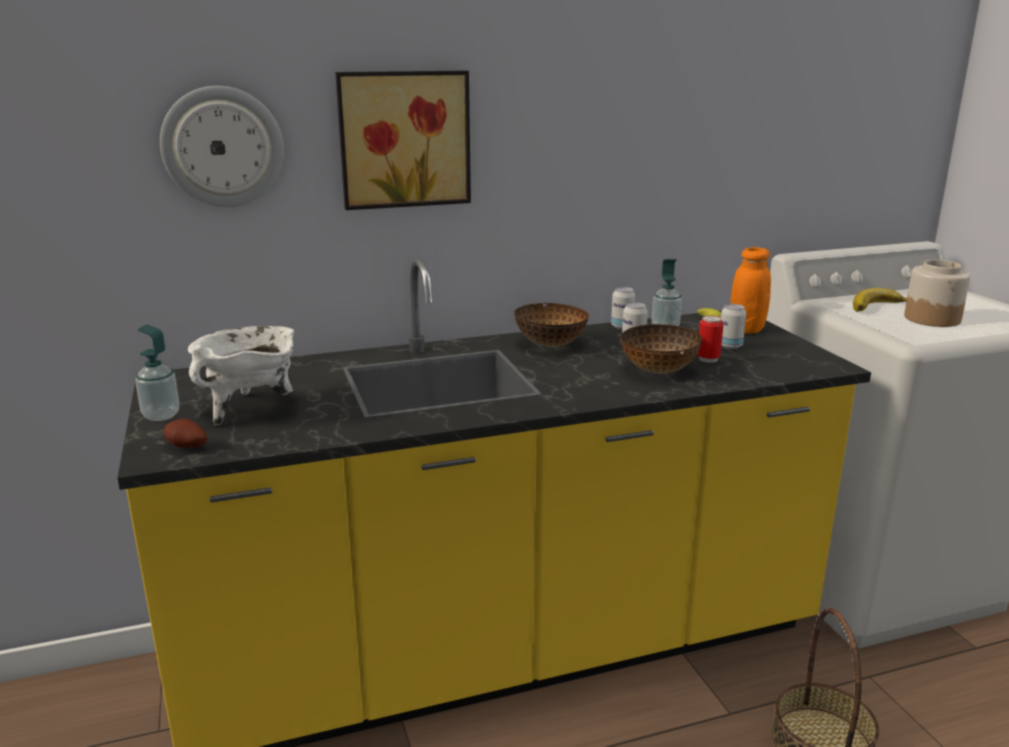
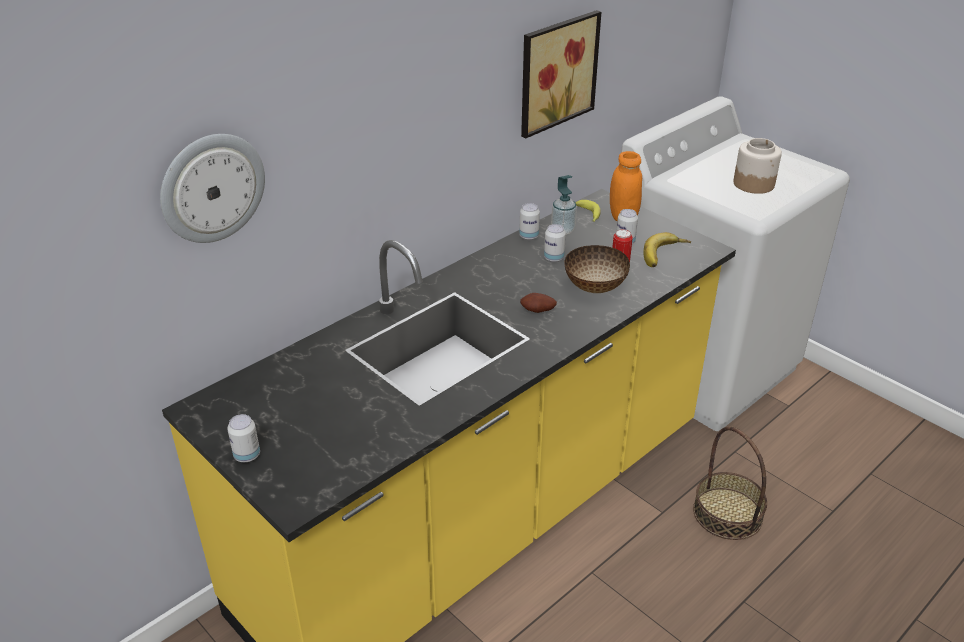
camera: 25 degrees left, 15 degrees up
(161, 415) = (247, 455): soap dispenser -> can
(186, 447) = (309, 485): potato -> potato (538, 311)
(251, 409) = (317, 424): white cooking pot -> none
(404, 139) = (356, 133): picture -> picture (555, 72)
(551, 345) = (492, 275): bowl -> none
(881, 308) = (713, 177): banana -> banana (665, 255)

